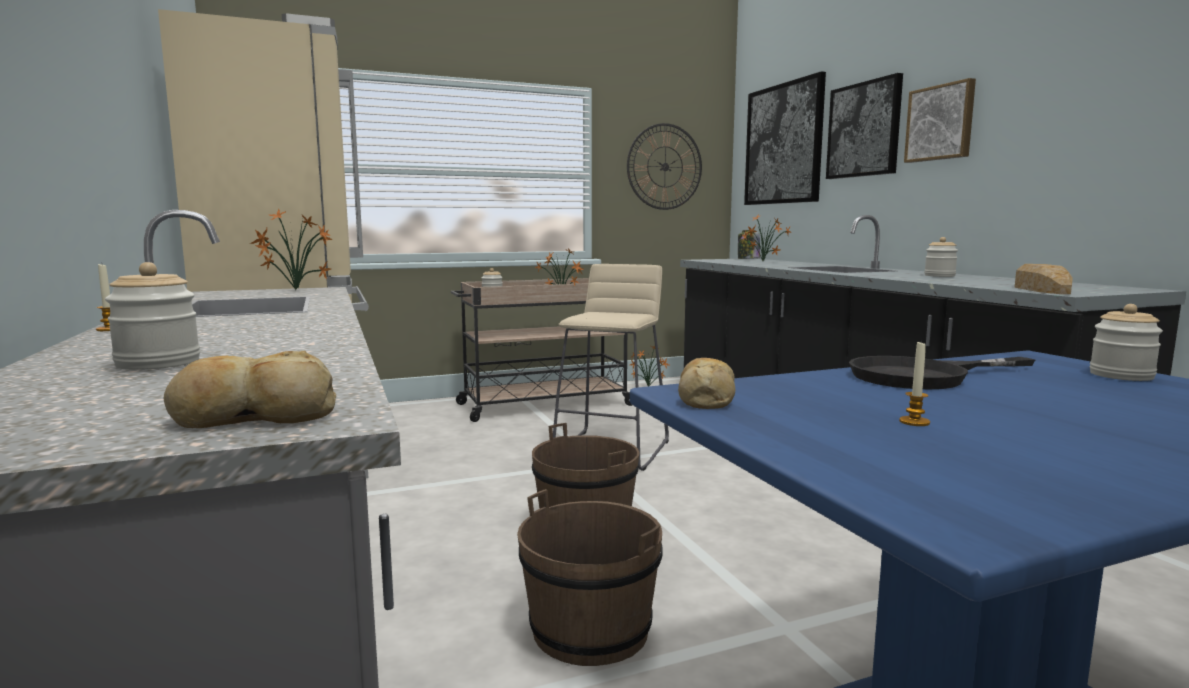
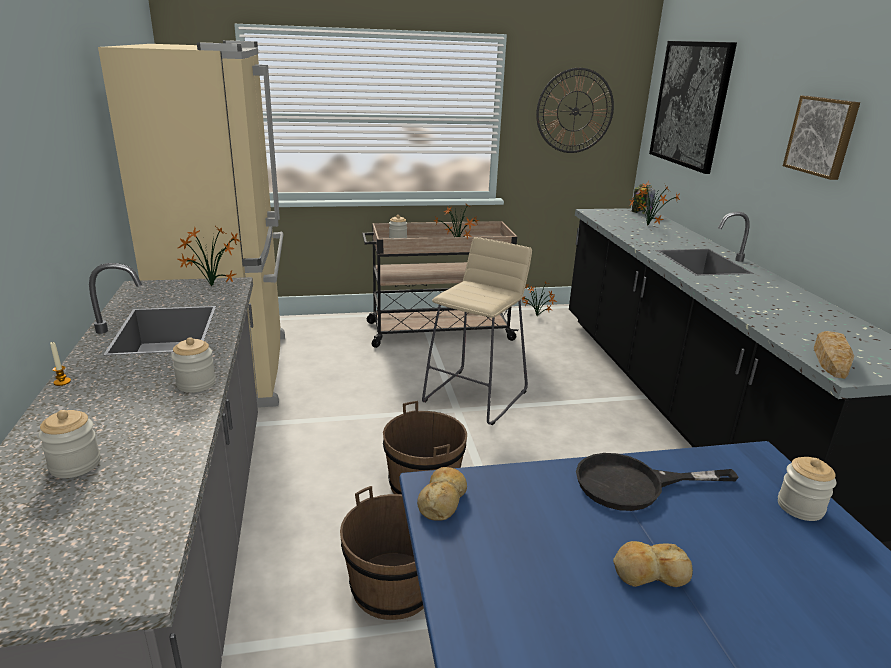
camera: 10 degrees right, 15 degrees up
(254, 416) = (102, 575): bread -> bread (649, 573)
(864, 130) = (758, 117): picture -> none
(914, 422) = (564, 566): candle -> none
(939, 276) = (778, 297): jar -> jar (196, 384)

